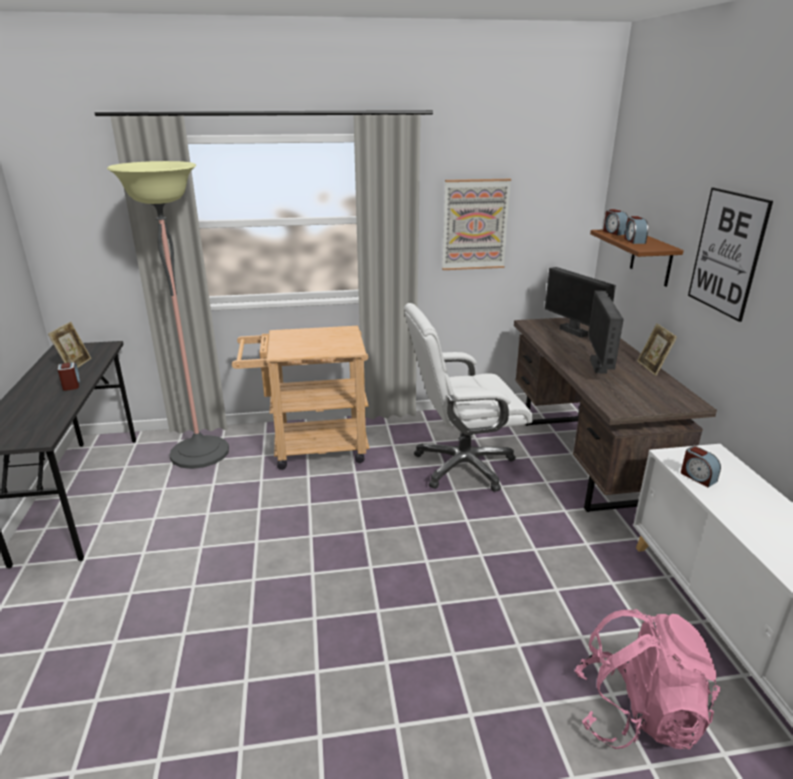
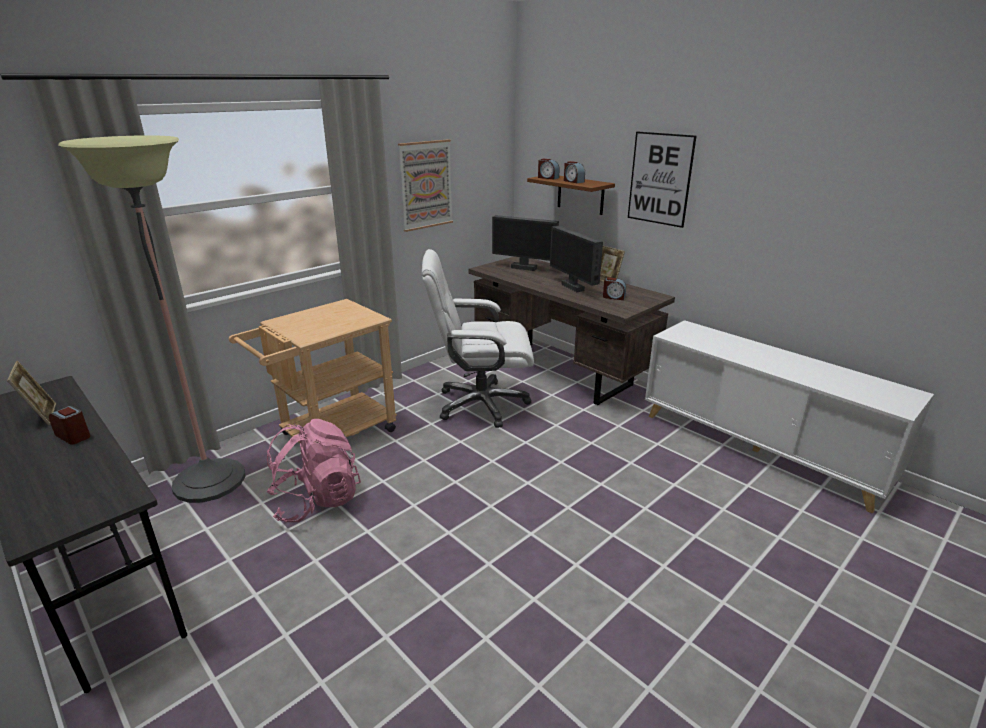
camera: 35 degrees left, 0 degrees up
(463, 466) = (480, 404): white office chair -> white office chair turned 45 degrees clockwise
(636, 713) = (745, 513): pink backpack -> pink backpack (316, 501)
(697, 477) = (698, 343): alarm clock -> alarm clock (613, 297)

